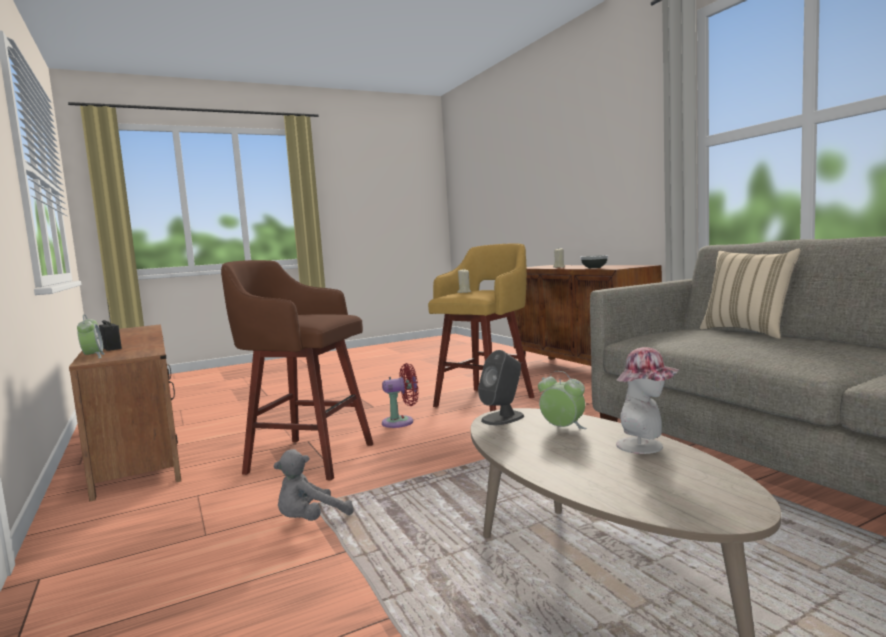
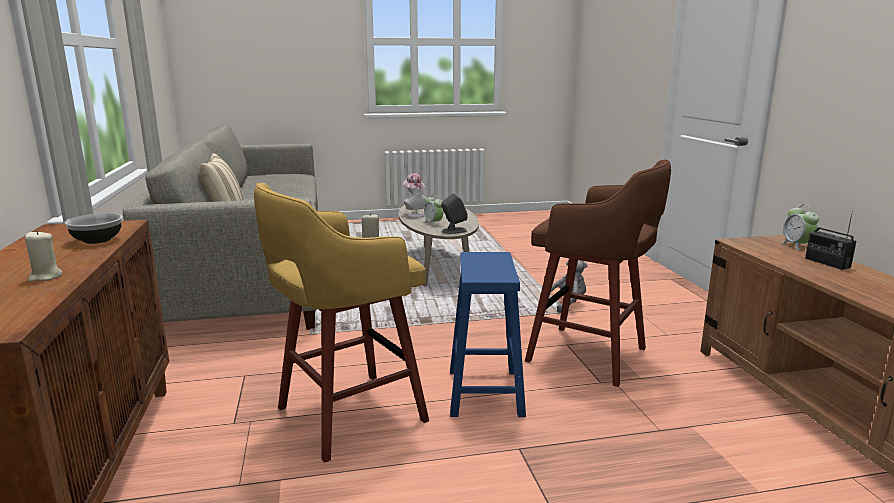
camera: 165 degrees left, 10 degrees up
(401, 422) = (485, 393): red fan -> blue stool

